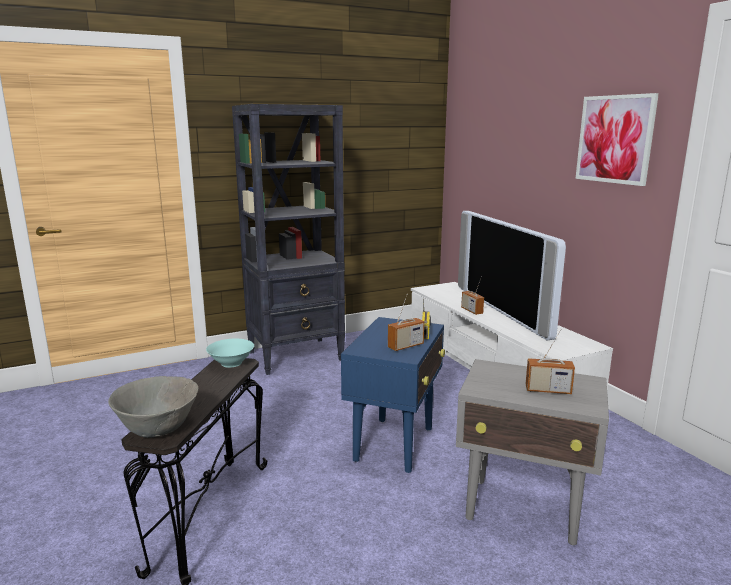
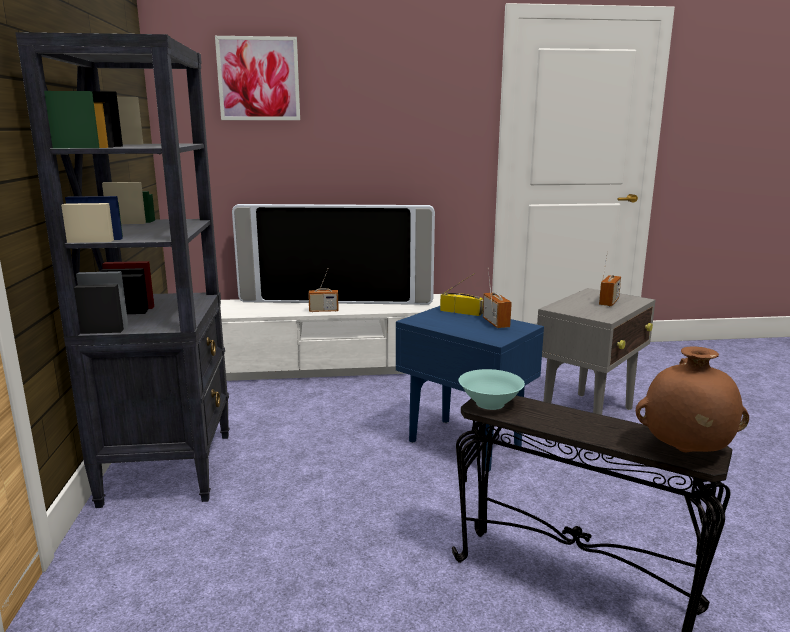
camera: 70 degrees left, 0 degrees up
(158, 429) = (684, 452): grey bowl -> brown vase
(615, 139) = (432, 110): picture -> picture (258, 79)

